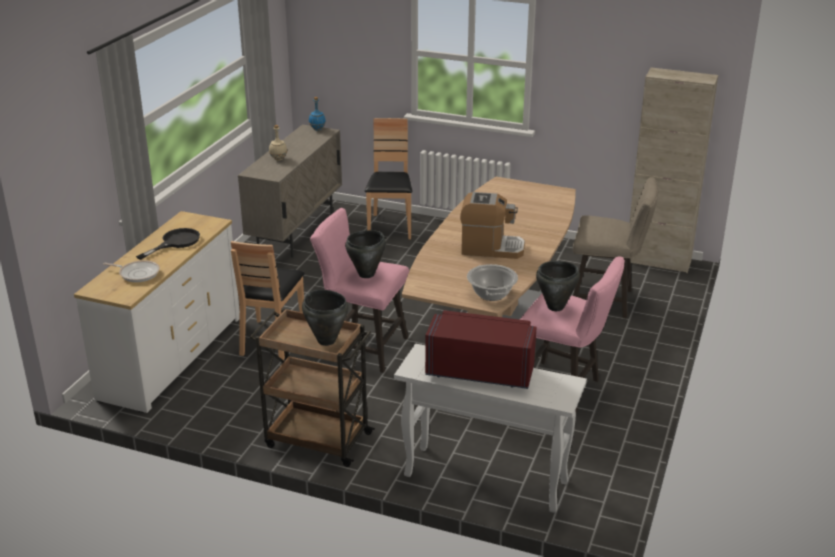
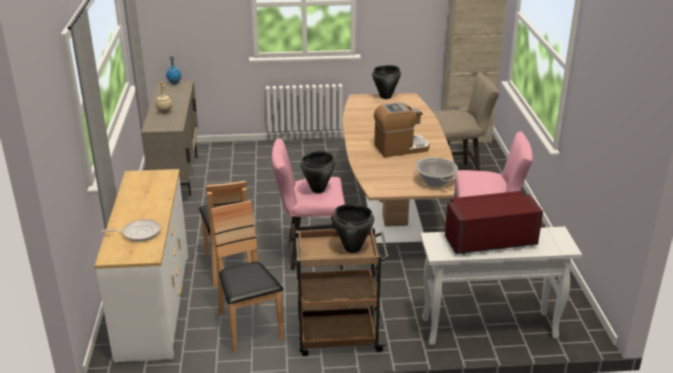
camera: 25 degrees left, 0 degrees up
(175, 242) = (147, 198): black frying pan -> none
(390, 227) = (251, 155): brown chair -> brown chair (249, 327)
(556, 307) = (481, 181): black cooking pot -> black cooking pot (386, 97)

